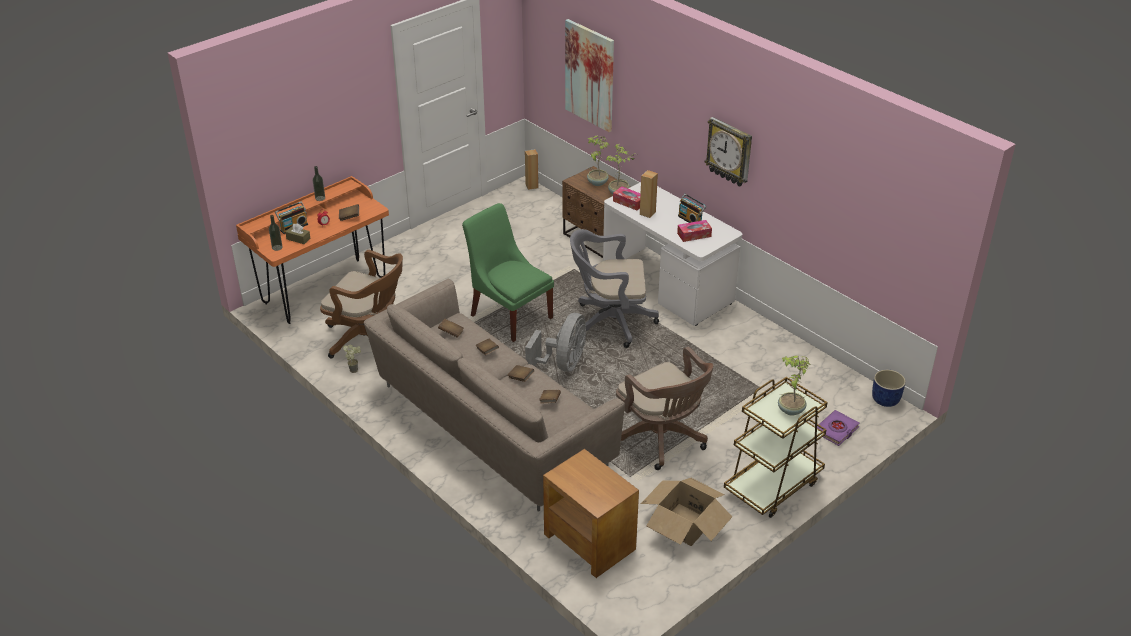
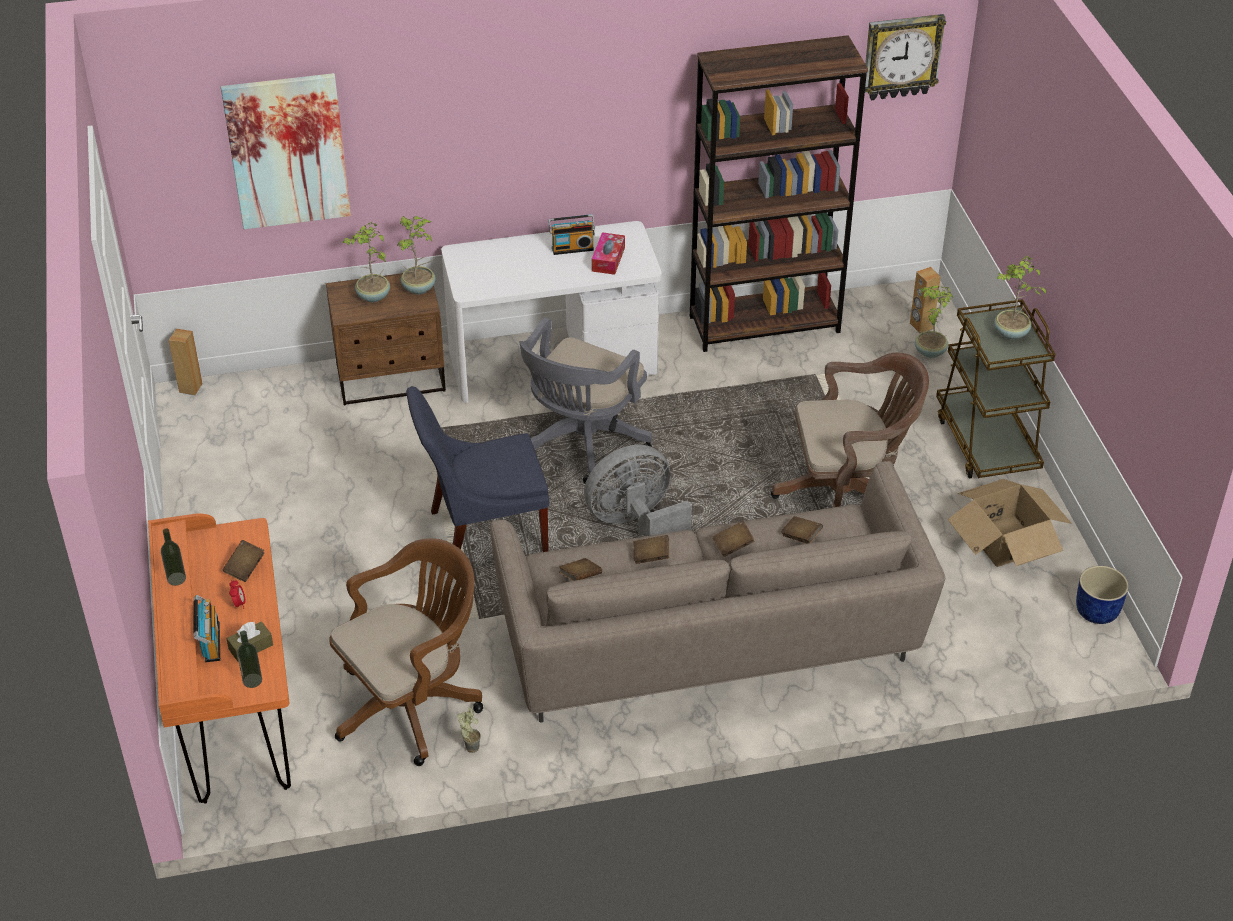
camera: 60 degrees left, 5 degrees up
(509, 314) = (482, 532): green chair -> blue chair
(563, 364) = (635, 524): grey fan -> grey fan turned 75 degrees counterclockwise
(589, 541) = (984, 635): brown side table -> none
(629, 202) = (481, 281): tissue box -> none
(647, 213) = (522, 276): brown speaker -> brown speaker (921, 326)
(729, 152) = (595, 124): wall clock -> wall clock (901, 56)
(786, 351) = (765, 324): none -> brown bookcase
(836, 430) = (929, 352): purple book -> potted plant
(885, 400) = (905, 292): blue planter -> blue planter (1097, 612)

